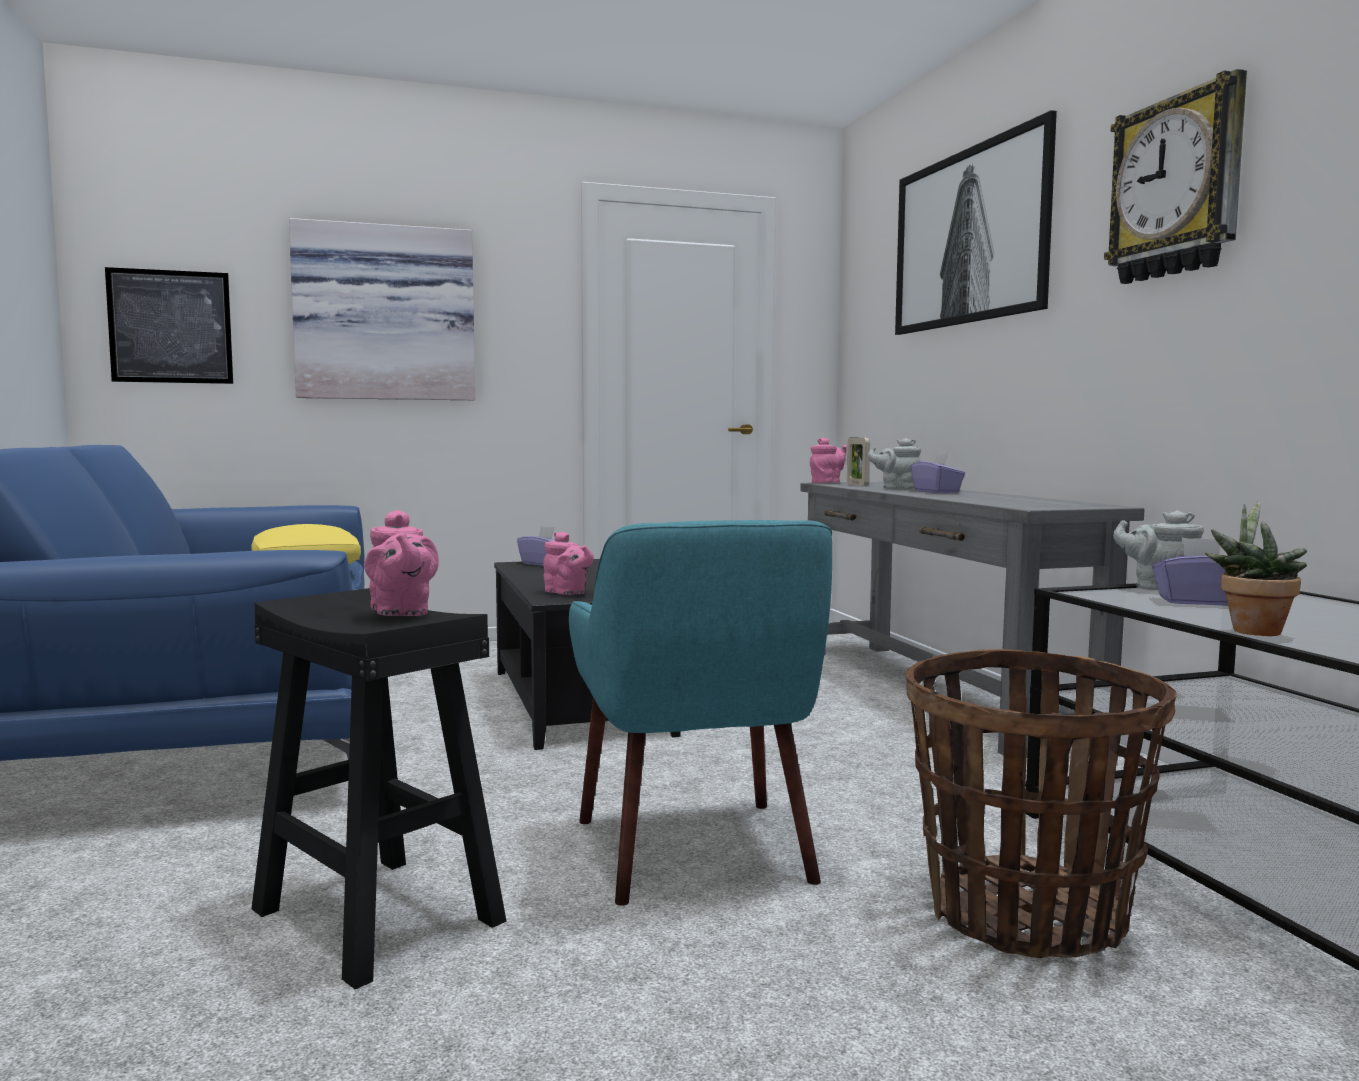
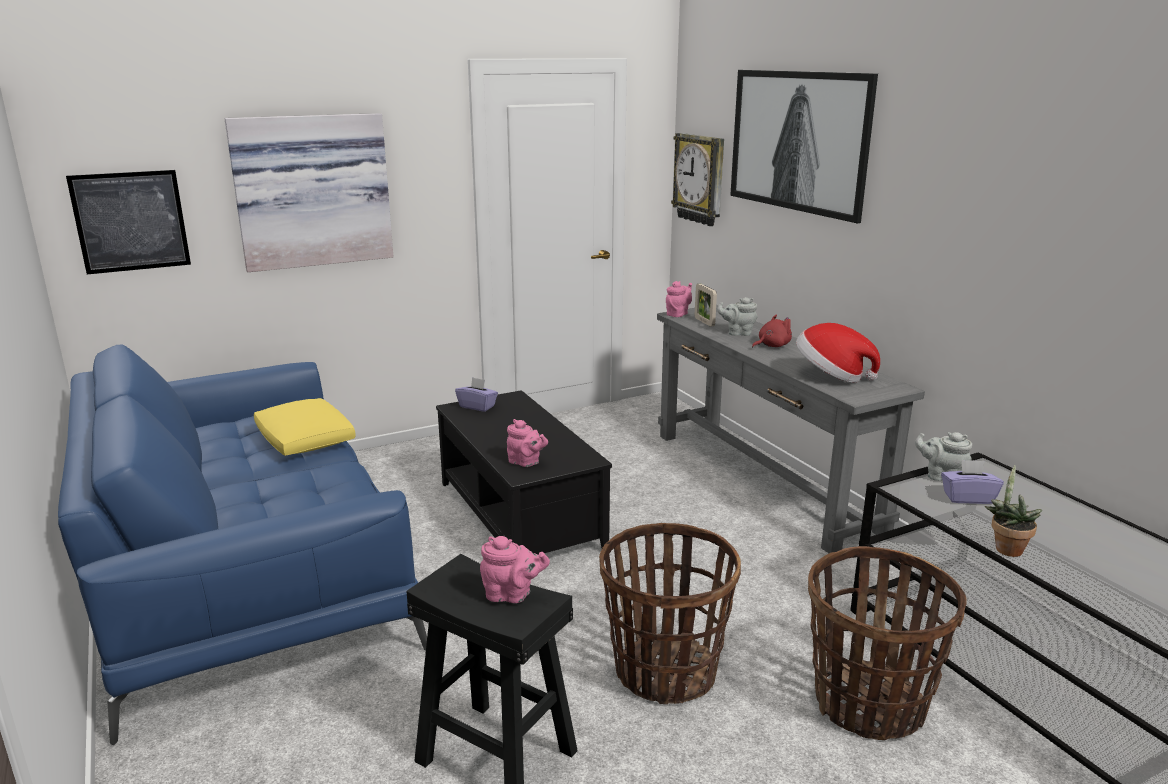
camera: 10 degrees left, 15 degrees up
(401, 613) = (512, 595): pink teapot -> pink teapot turned 45 degrees counterclockwise
(696, 851) = (664, 671): turquoise armchair -> basket
(937, 492) = (772, 346): purple tissue box -> red plush toy
(1007, 501) = (831, 376): none -> hat
(1177, 187) = (967, 176): wall clock -> wall clock (700, 179)

